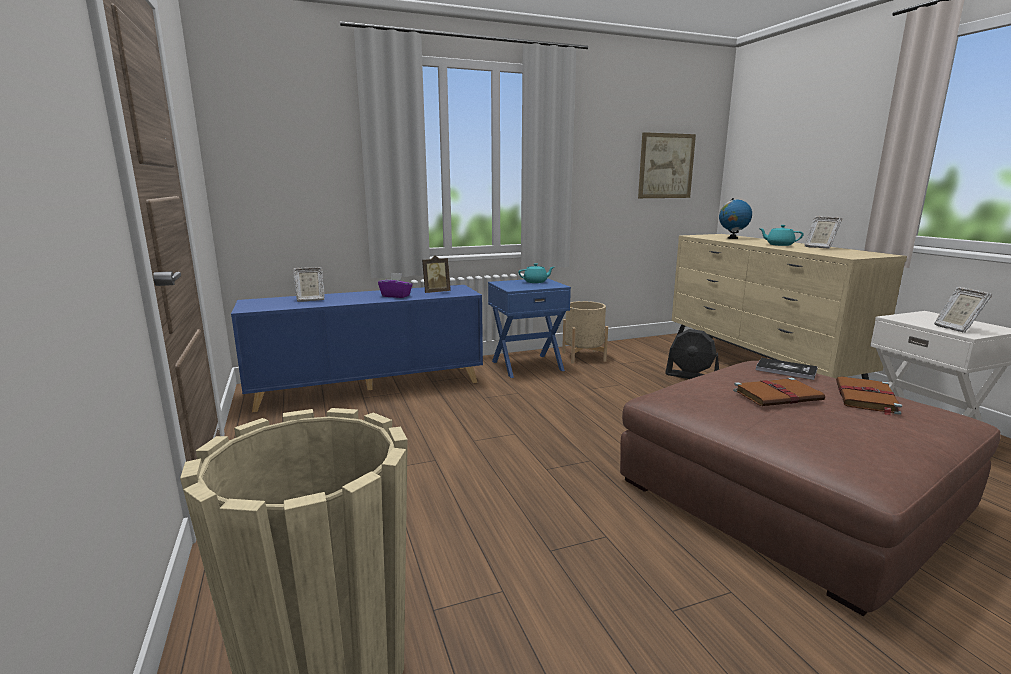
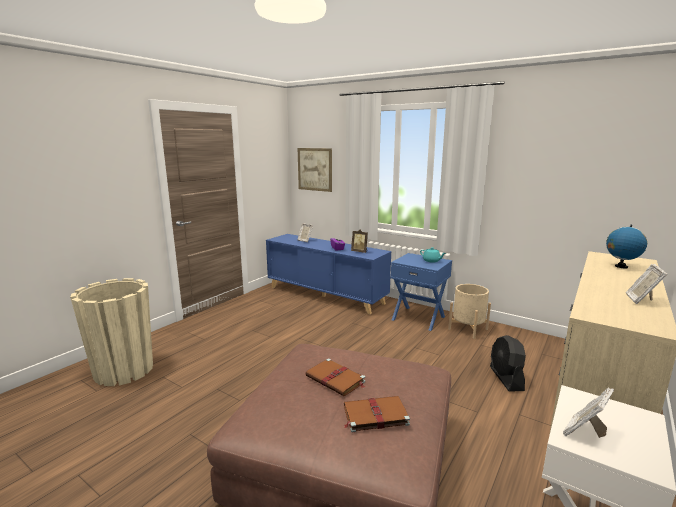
camera: 55 degrees right, 0 degrees up
(666, 166) = (602, 181): picture -> picture (315, 169)
(779, 245) = (614, 285): turquoise teapot -> none
(786, 370) = (404, 377): book -> none

